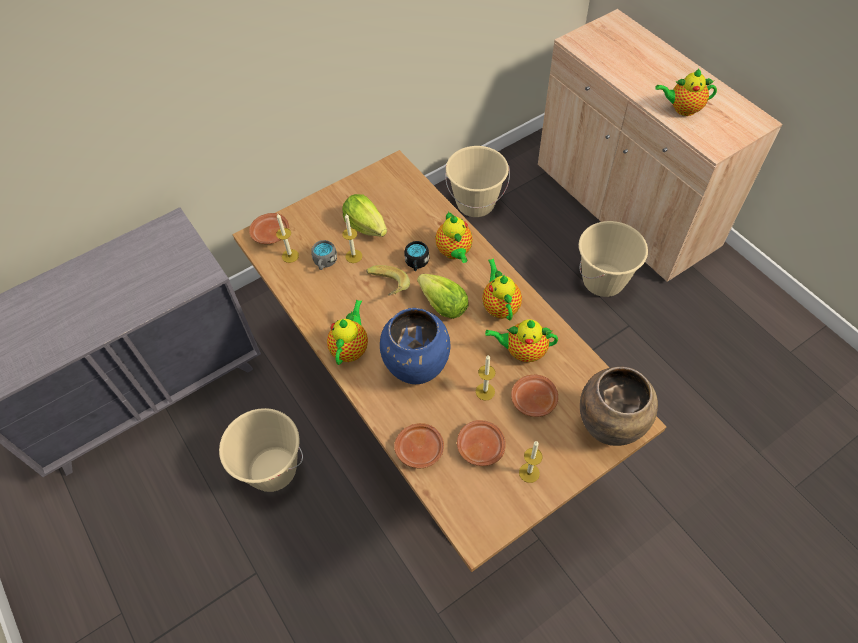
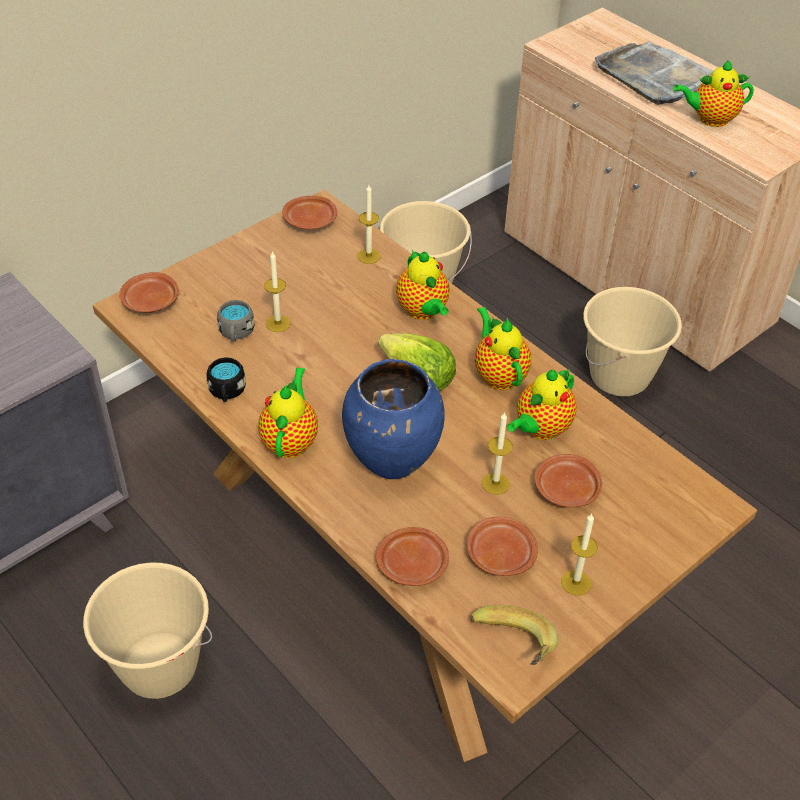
camera: 10 degrees left, 10 degrees down
(290, 256) = (183, 328): candle -> candle (369, 256)
(365, 226) = (290, 285): lettuce -> none
(386, 175) = (311, 221): none -> brown plate
(386, 289) = (332, 362): banana -> banana (511, 649)
(416, 263) = (371, 328): black mug -> black mug (227, 392)
(522, 351) = (540, 429): teapot -> teapot turned 45 degrees counterclockwise
(609, 428) = (679, 517): brown vase -> none
(648, 70) = (657, 76): none -> grey tray

